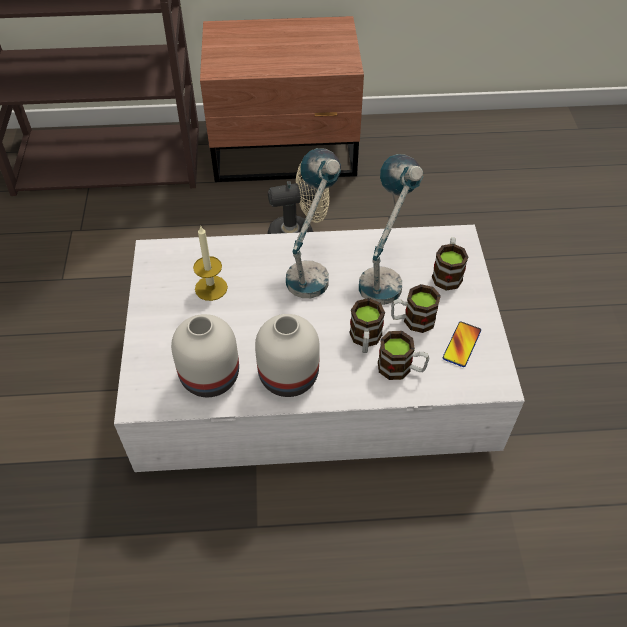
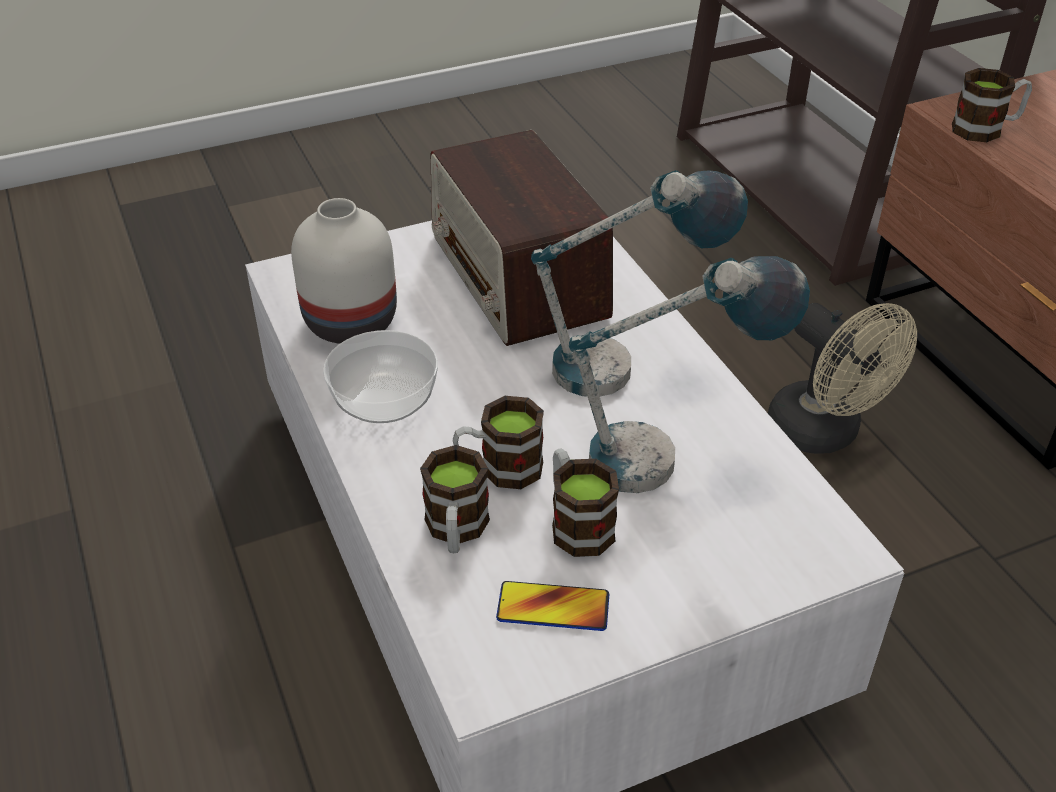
camera: 70 degrees right, 10 degrees down
(211, 288) = (518, 277): candle -> radio
(288, 375) = (386, 398): white vase -> bowl
(447, 273) = (729, 550): mug -> mug (986, 129)

